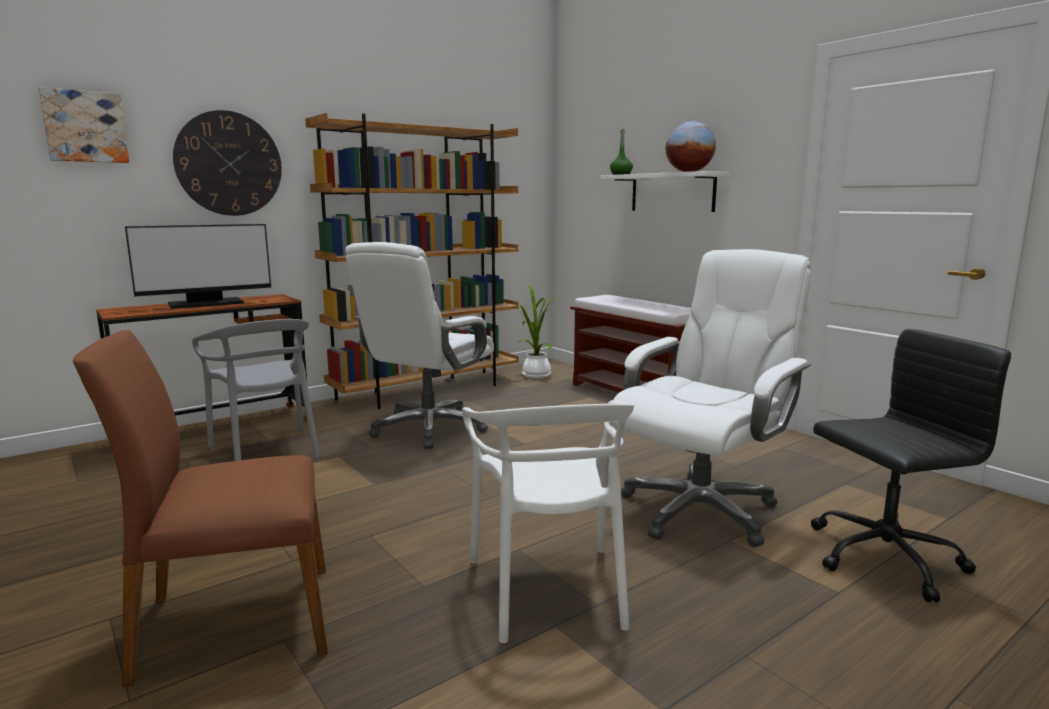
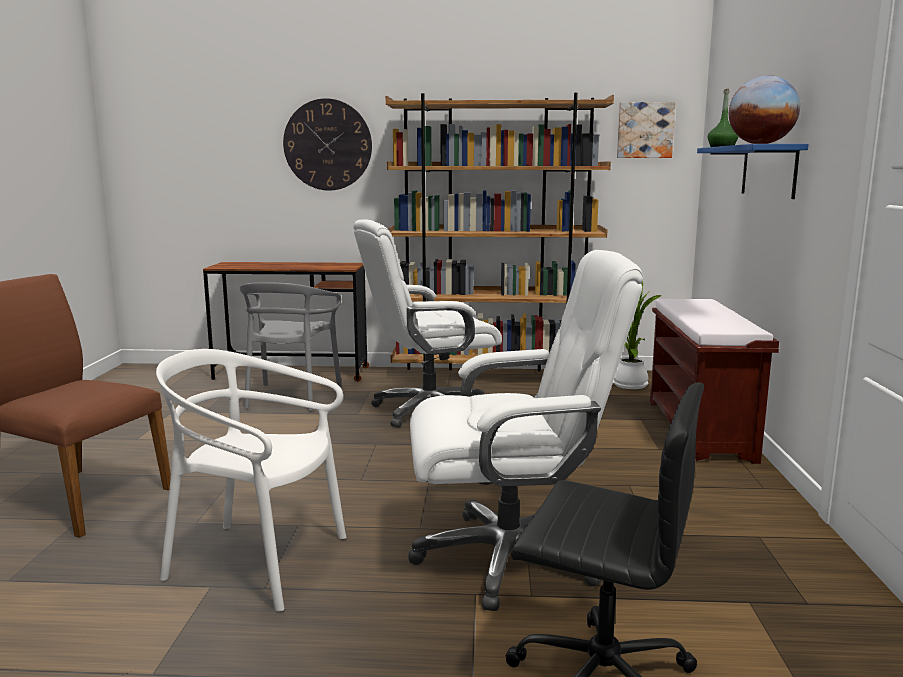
camera: 40 degrees right, 0 degrees up
(85, 127) = (224, 119): picture -> picture (645, 130)
(206, 303) = (289, 265): monitor -> none
(549, 590) = (257, 562): white chair -> white chair turned 75 degrees clockwise
(672, 192) = (768, 171): white shelf -> blue shelf

